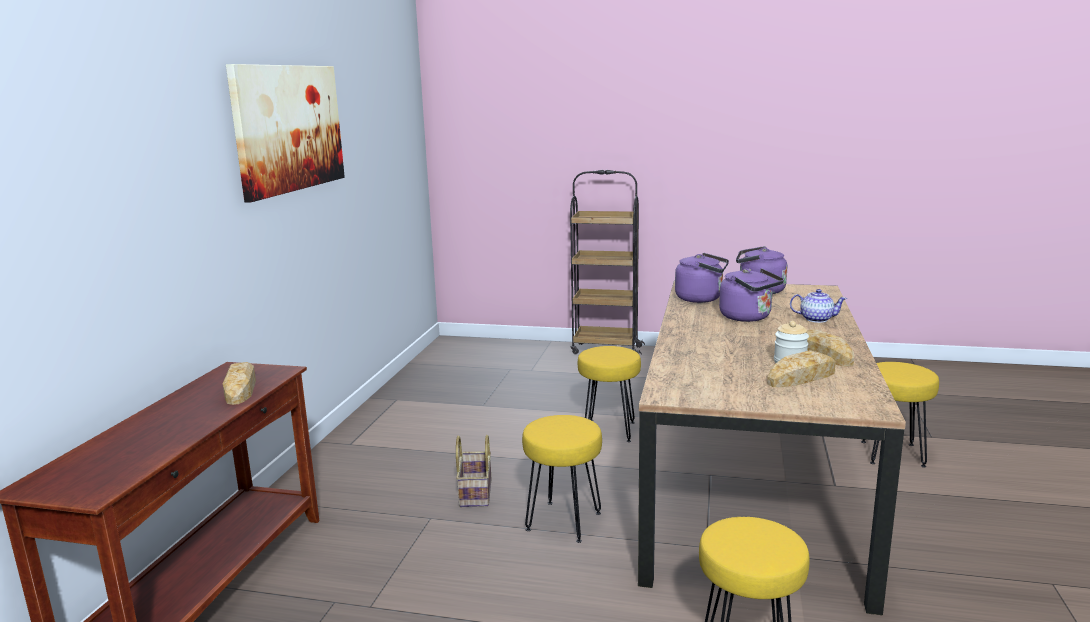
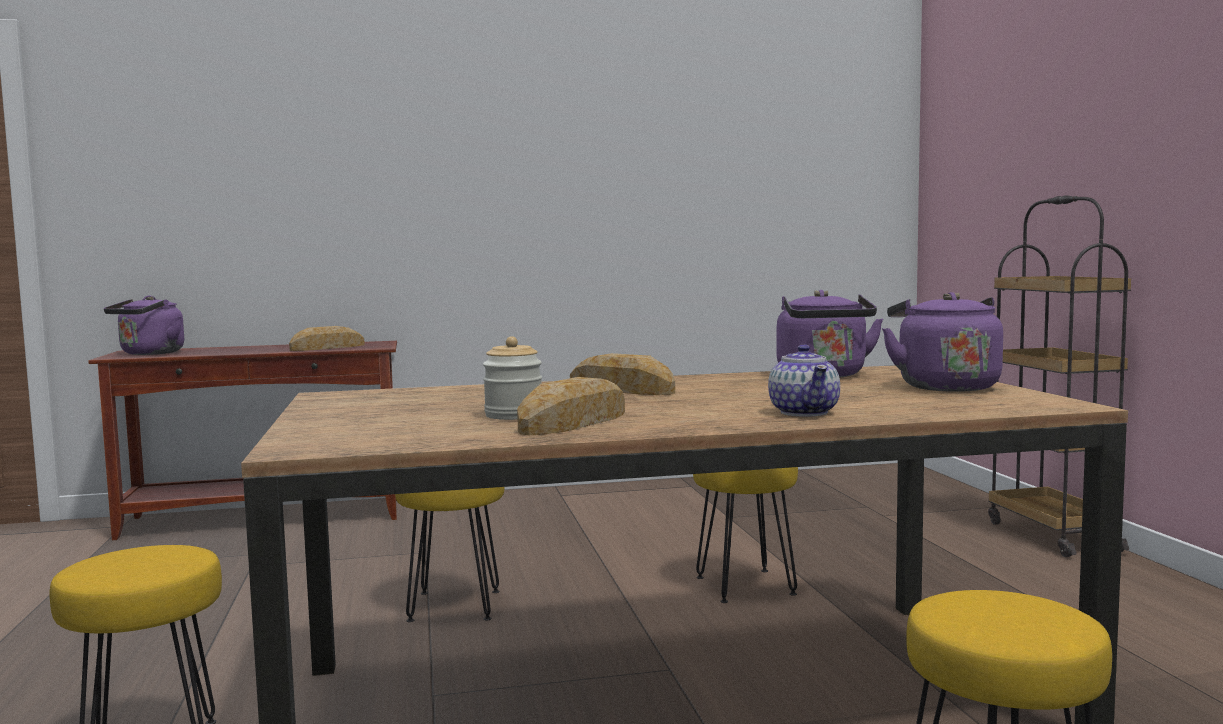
camera: 65 degrees right, 10 degrees down
(289, 128) = (558, 129): picture -> none
(474, 492) = (495, 556): basket -> none
(748, 317) = (747, 393): purple kettle -> purple kettle (149, 353)
(801, 377) = (438, 421): bread -> bread (621, 389)

